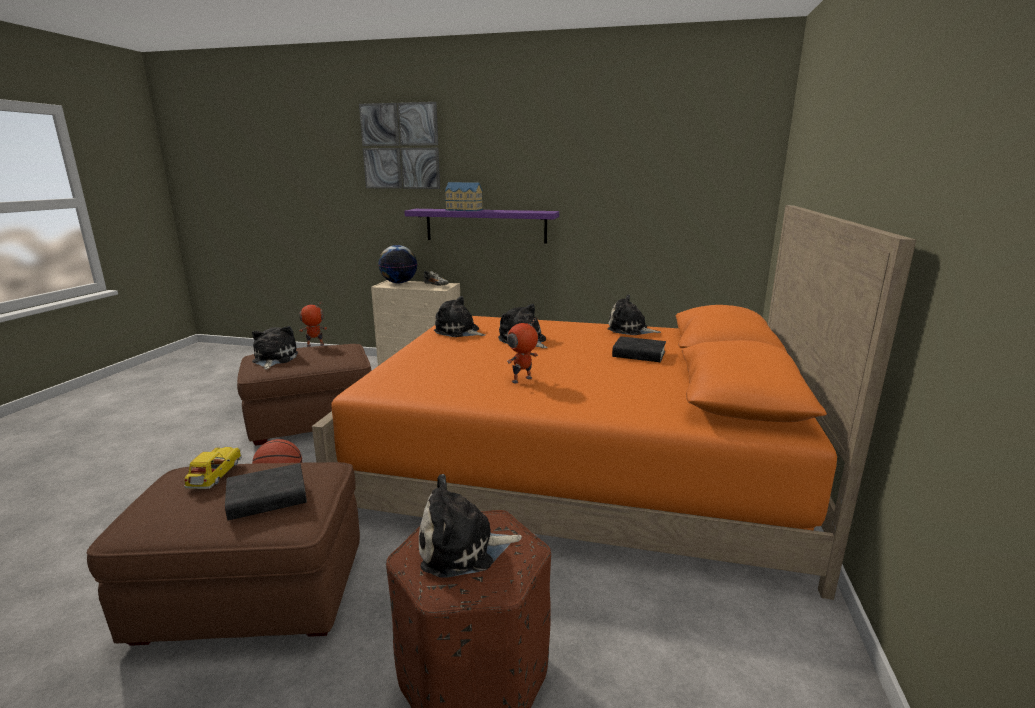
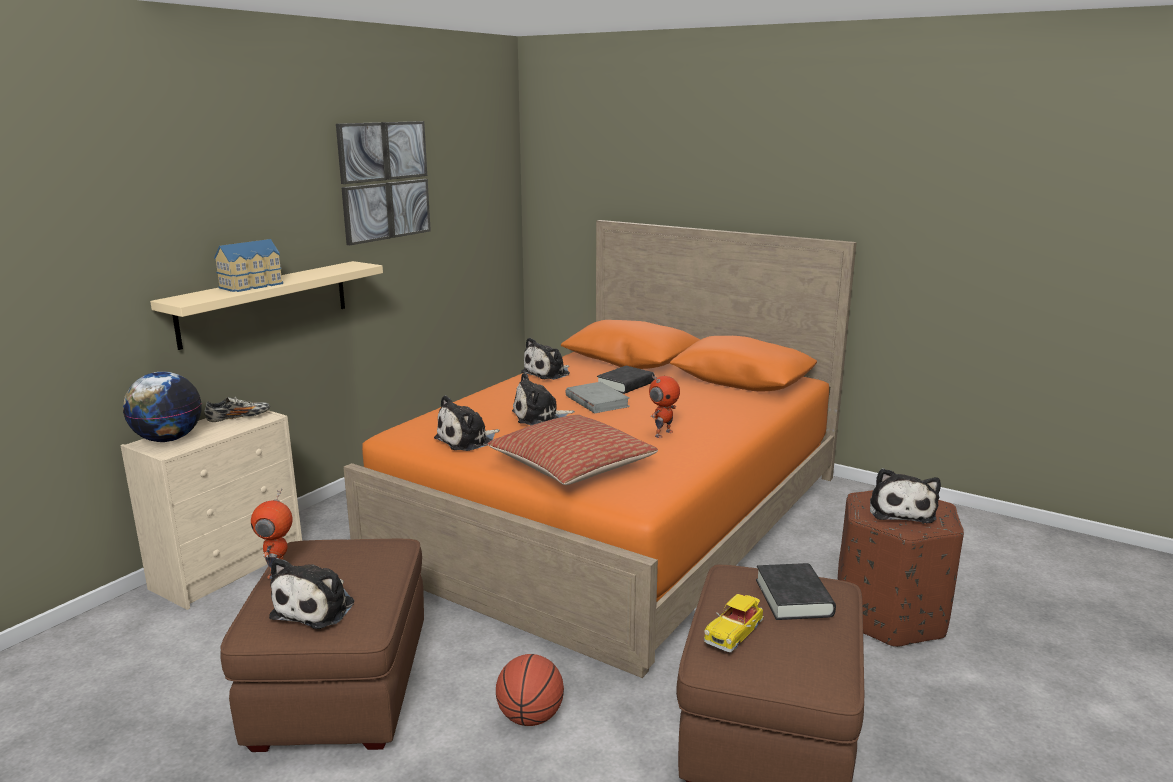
camera: 70 degrees left, 0 degrees up
(214, 475) = (734, 632): toy car -> toy car turned 75 degrees counterclockwise
(273, 359) = (317, 608): plush toy -> plush toy turned 90 degrees counterclockwise
(400, 146) = (108, 194): picture -> picture (384, 181)
(425, 362) = (572, 467): none -> pillow
(485, 225) = (265, 303): purple shelf -> beige shelf
(522, 380) = (662, 434): toy robot -> toy robot turned 120 degrees counterclockwise
(580, 351) = (597, 401): none -> grey book

